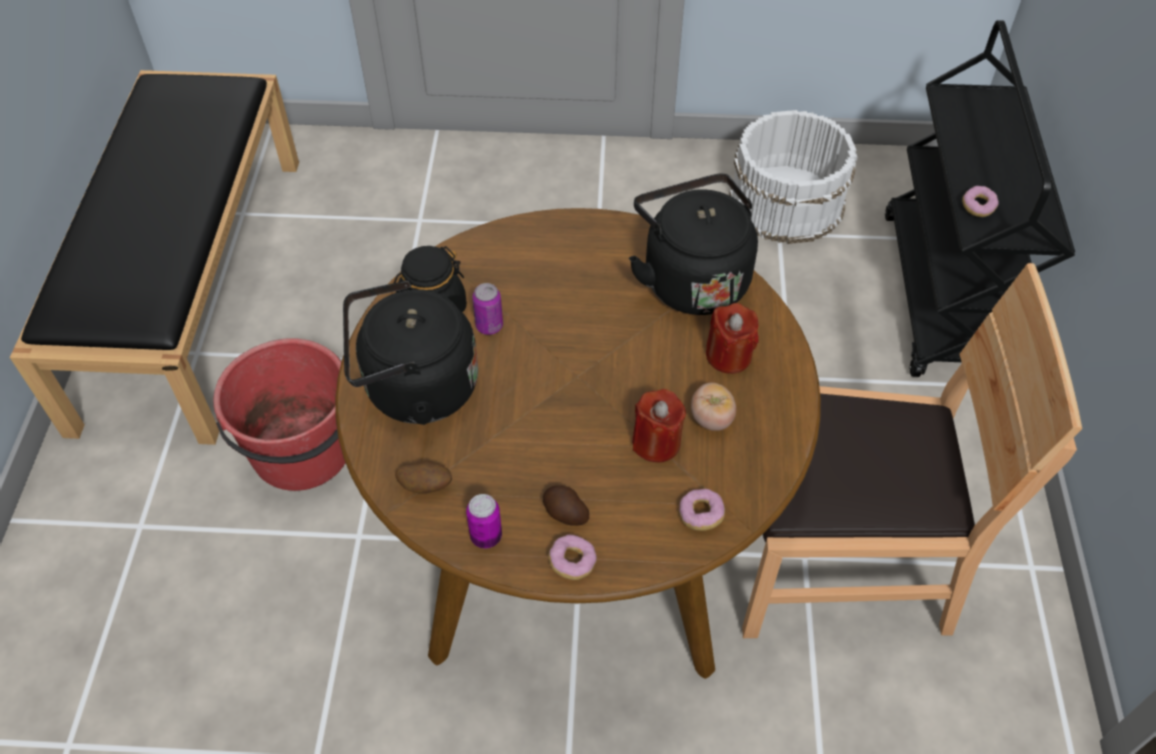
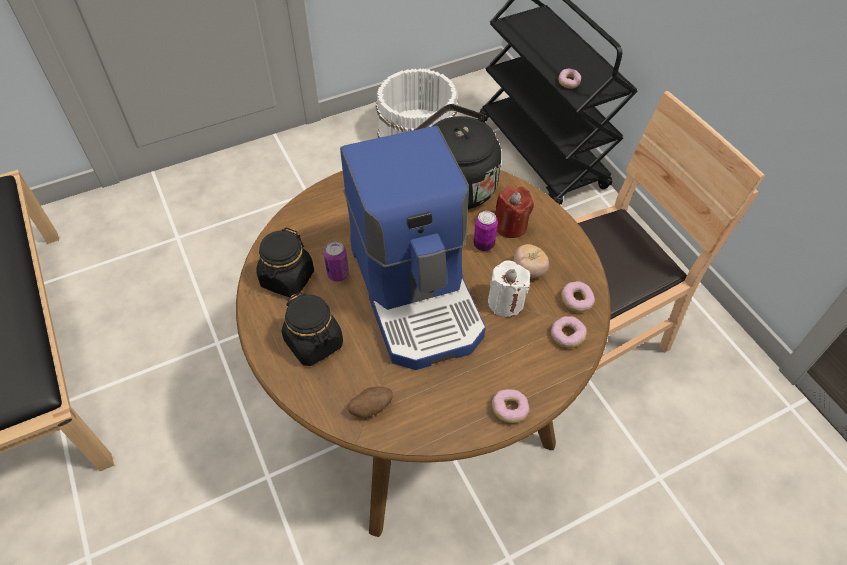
camera: 30 degrees left, 0 degrees up
(303, 451) = (188, 437): red bucket -> none
(414, 389) = (314, 343): black kettle -> black jar
(486, 536) = (439, 422): can -> can (483, 244)
(562, 386) = (418, 293): none -> coffee machine
(564, 513) = (480, 379): potato -> none
(656, 442) = (506, 302): red candle -> white candle
(743, 481) = (576, 301): none -> donut

